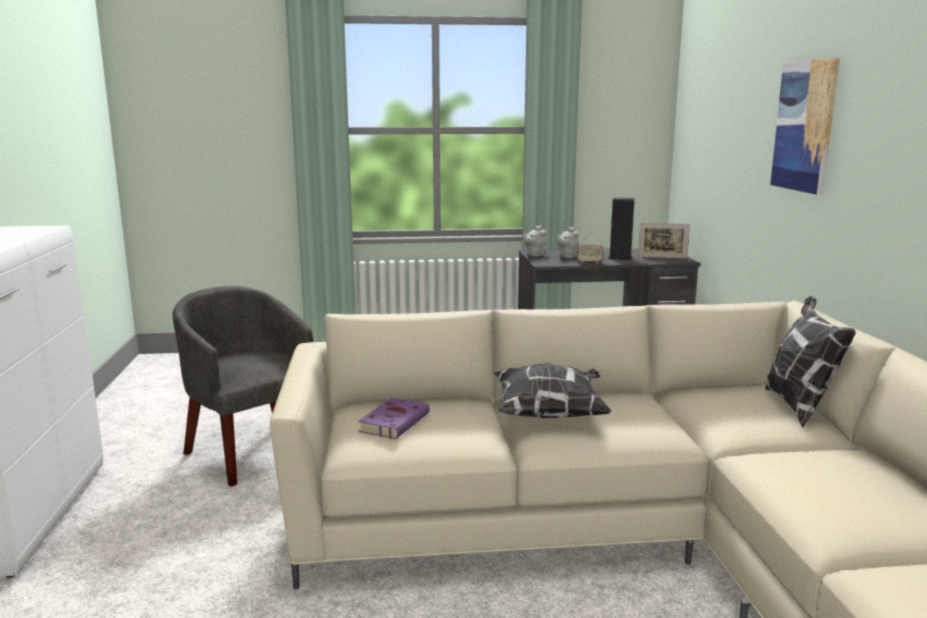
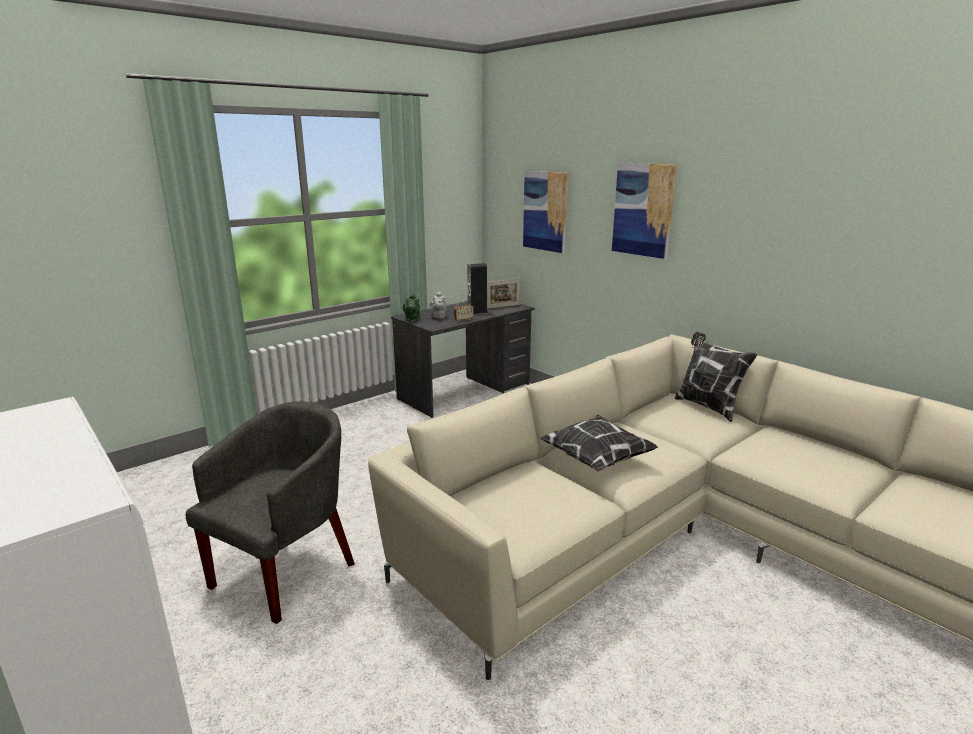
camera: 35 degrees left, 5 degrees up
(252, 451) = (286, 570): grey armchair -> grey armchair turned 105 degrees clockwise
(395, 422) = (510, 504): purple book -> none
(534, 255) = (412, 319): grey teapot -> green teapot
(721, 135) = (545, 211): none -> picture

